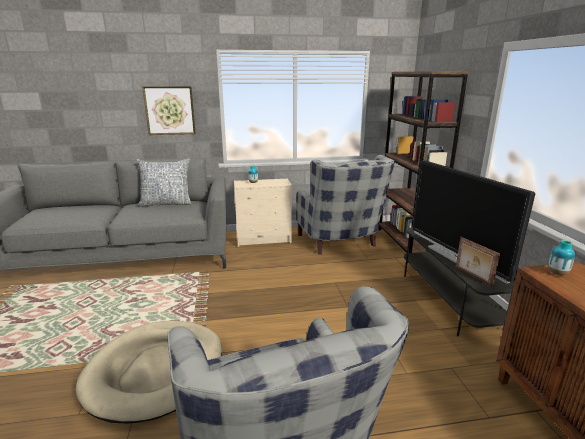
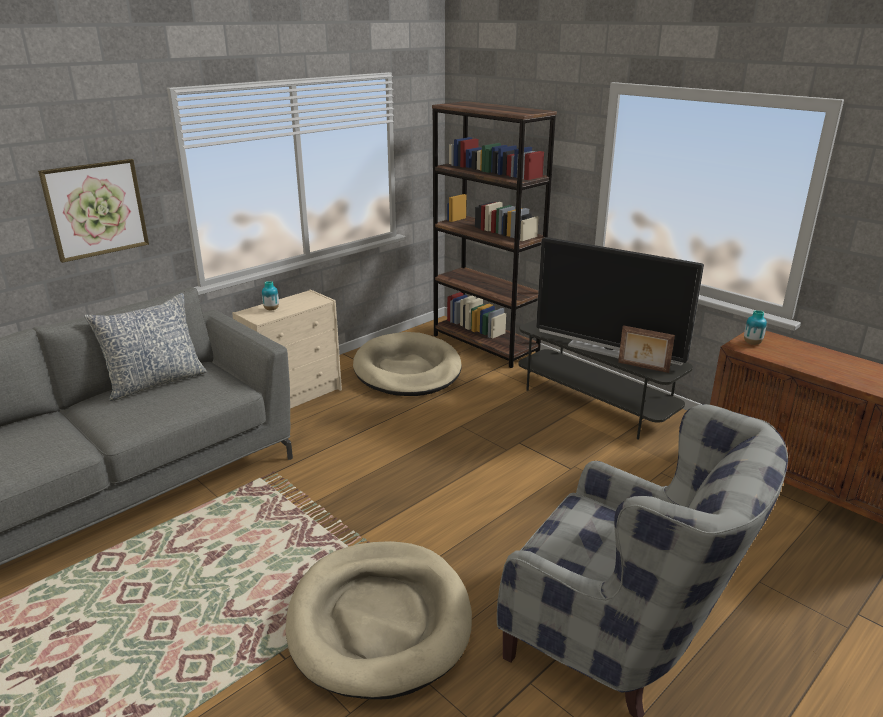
camera: 35 degrees left, 5 degrees up
(340, 243) = (407, 370): grey armchair -> beige dog bed

